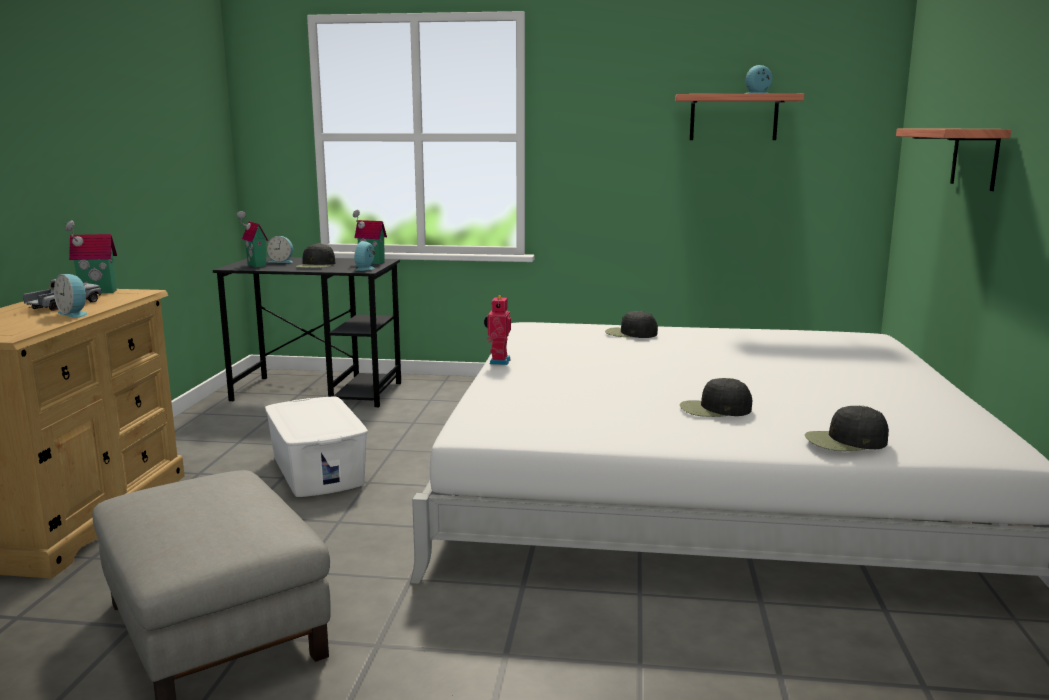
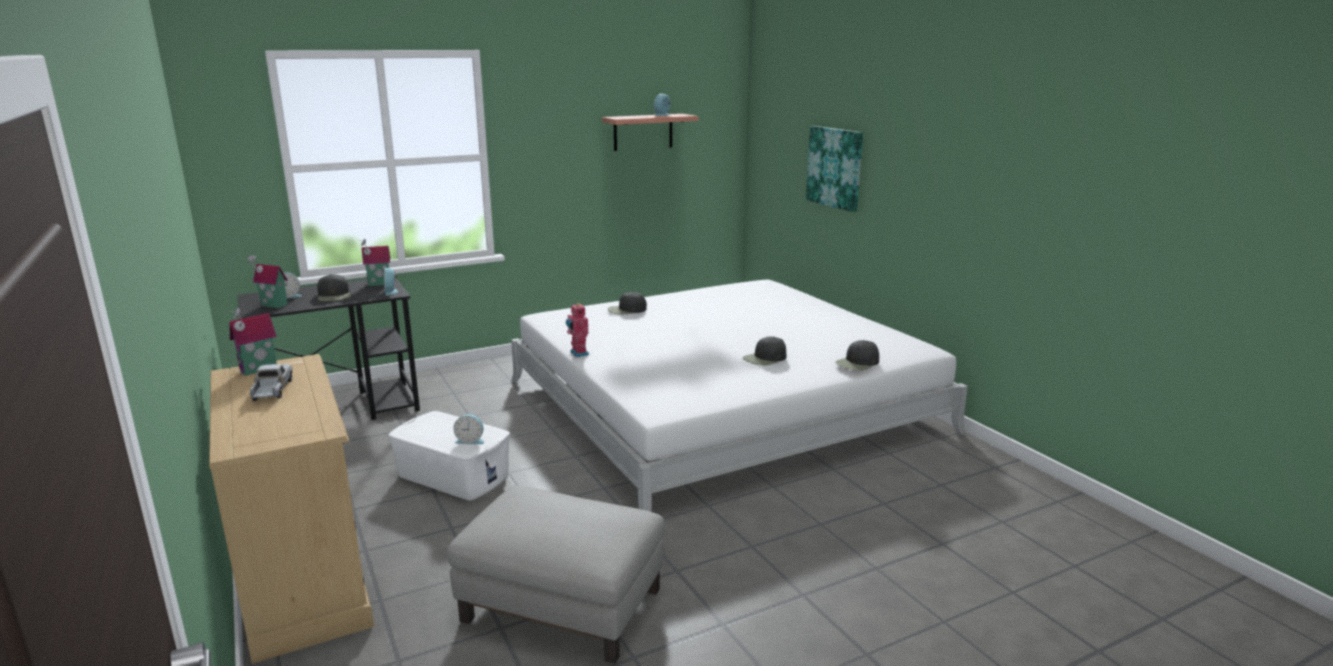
camera: 35 degrees left, 5 degrees up
(74, 314) = (312, 396): alarm clock -> alarm clock (470, 440)
(975, 158) = (835, 167): shelf -> picture

